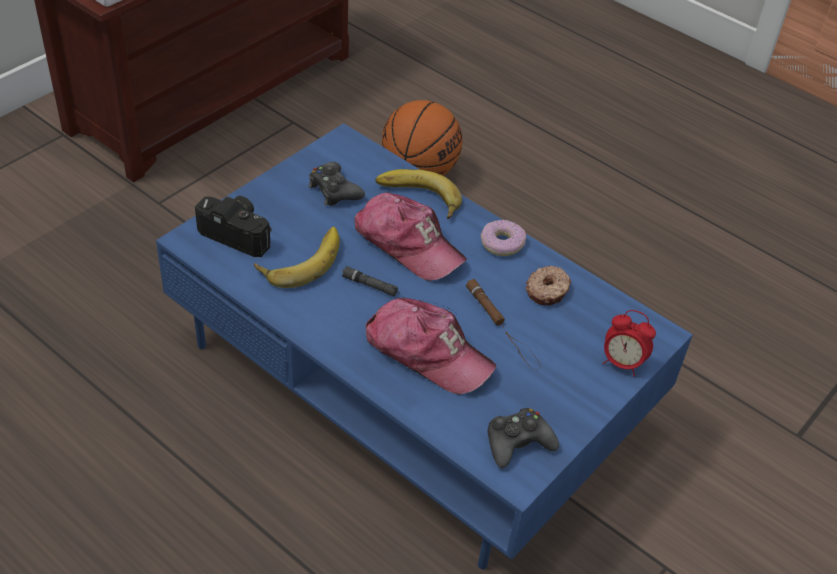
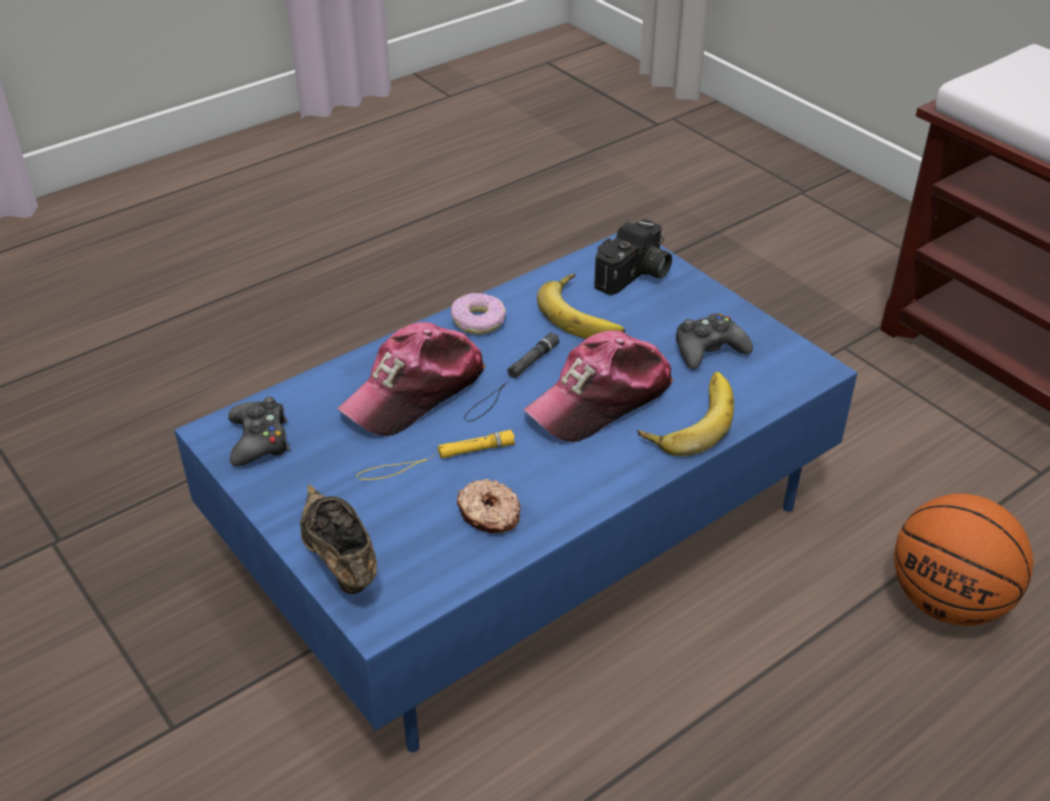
camera: 105 degrees right, 5 degrees down
(501, 243) = (591, 486): donut -> donut (478, 321)
(503, 327) = (436, 460): brown flashlight -> yellow flashlight
(622, 363) = (339, 561): alarm clock -> brown shoe

